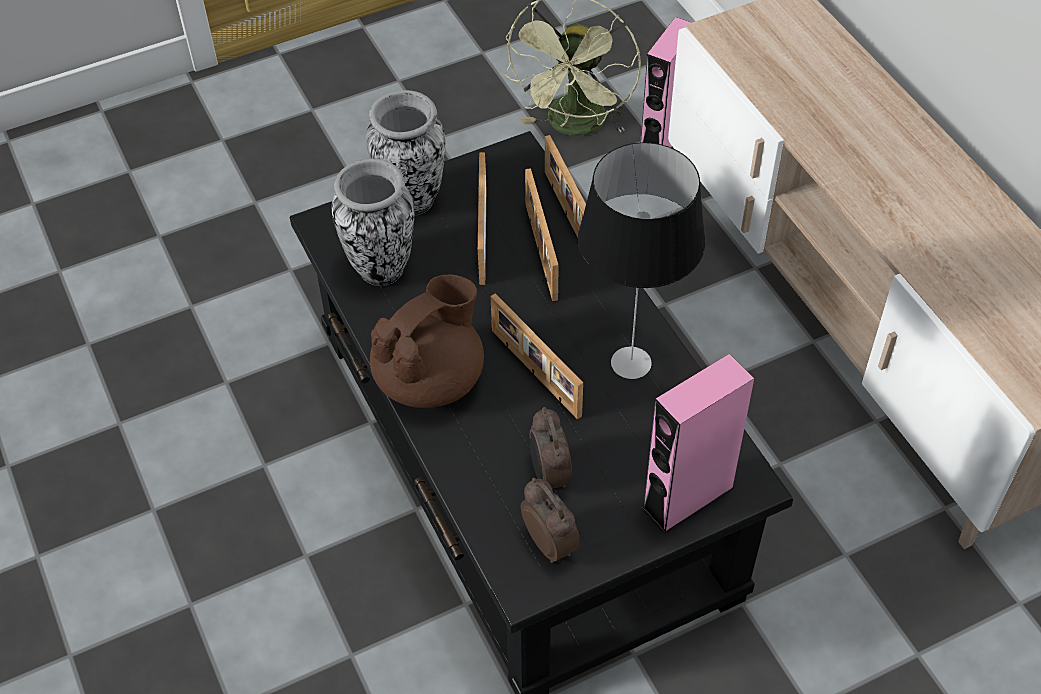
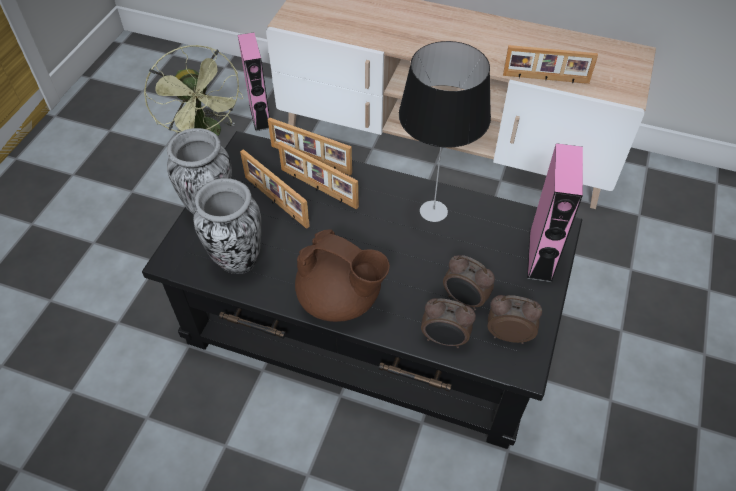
camera: 45 degrees left, 0 degrees up
(431, 378) = (340, 299): brown teapot -> brown teapot turned 120 degrees clockwise
(481, 495) = (444, 340): none -> alarm clock
(534, 373) = (392, 253): picture frame -> picture frame (545, 79)

